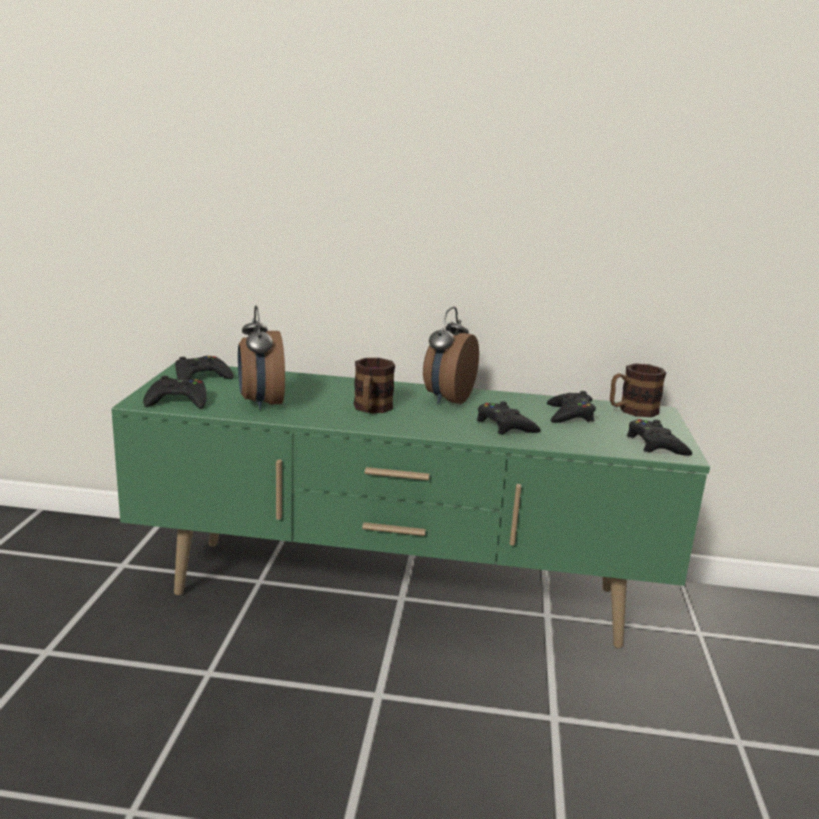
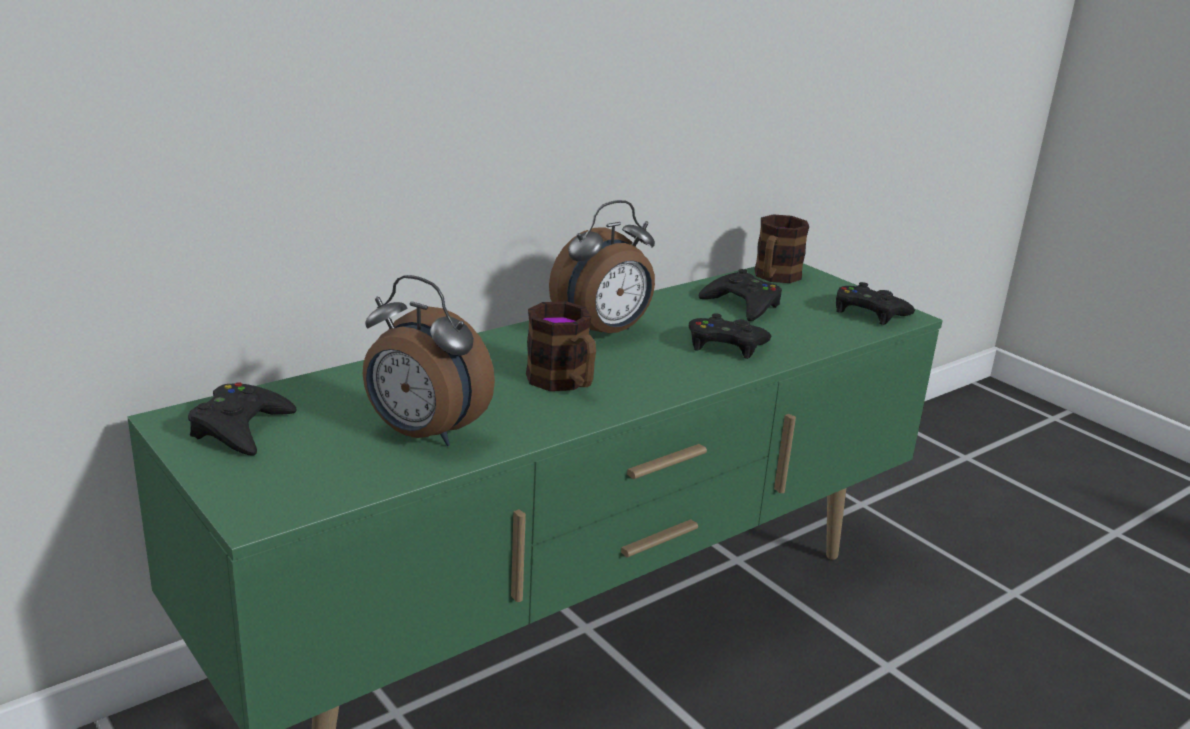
camera: 45 degrees left, 5 degrees up
(178, 401) = (307, 485): black game controller -> none
(447, 399) = (604, 333): alarm clock -> alarm clock turned 105 degrees counterclockwise

